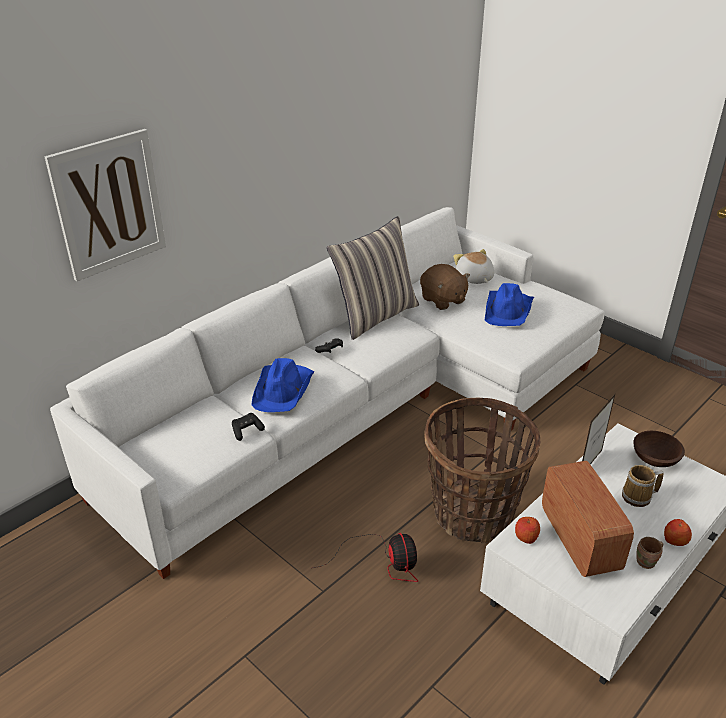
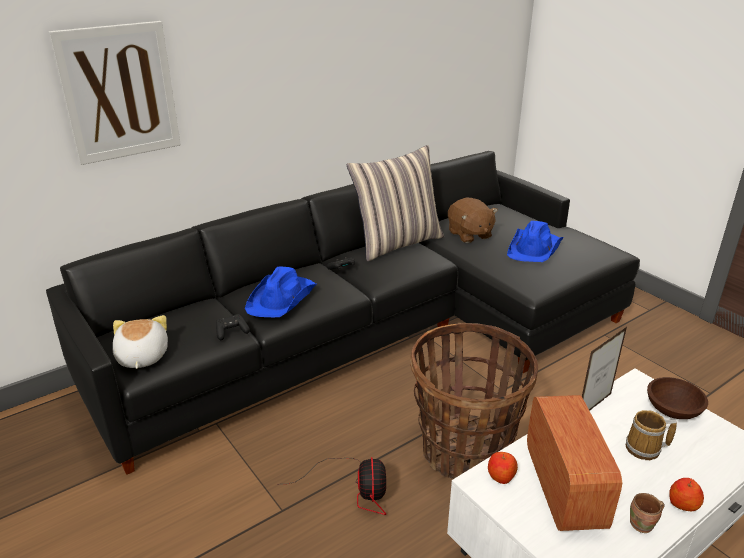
camera: 10 degrees right, 5 degrees down
(364, 403) = (379, 330): white sofa -> black sofa
(474, 278) = (507, 219): plush toy -> plush toy (141, 357)

